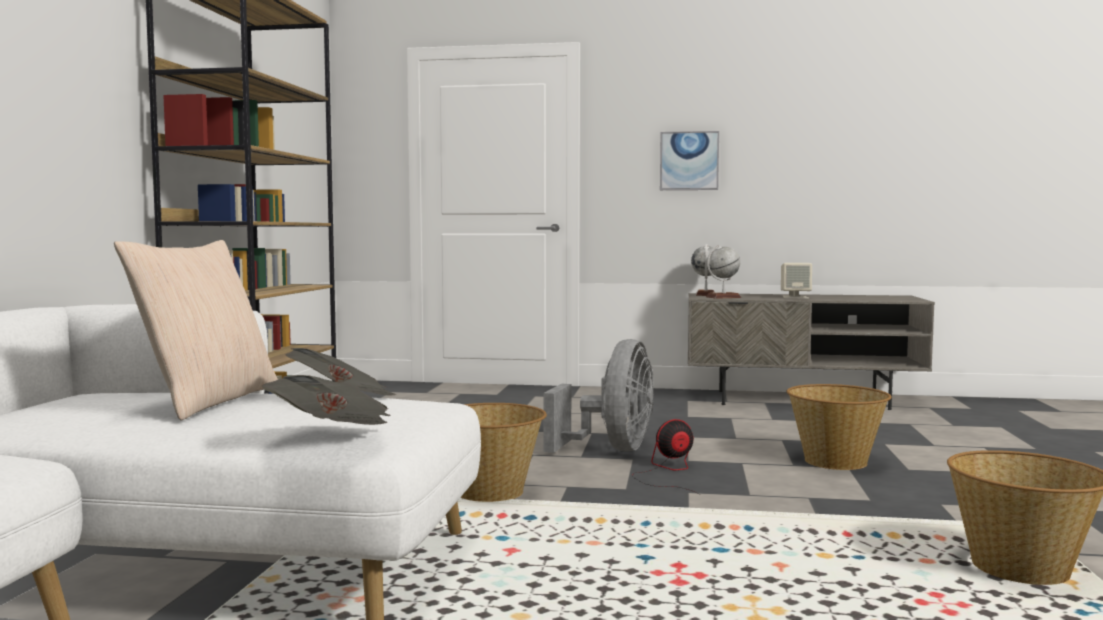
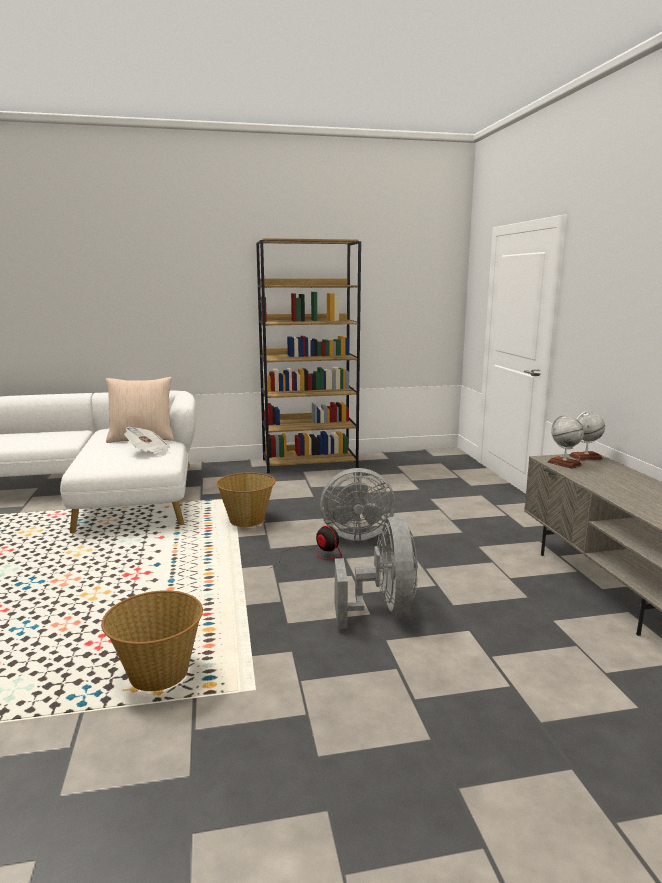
camera: 70 degrees right, 10 degrees up
(334, 437) = (83, 461): newspaper -> none
(689, 161) = (613, 327): picture -> none
(795, 297) = (614, 484): beige speaker -> none
(835, 462) = (383, 608): basket -> grey fan

